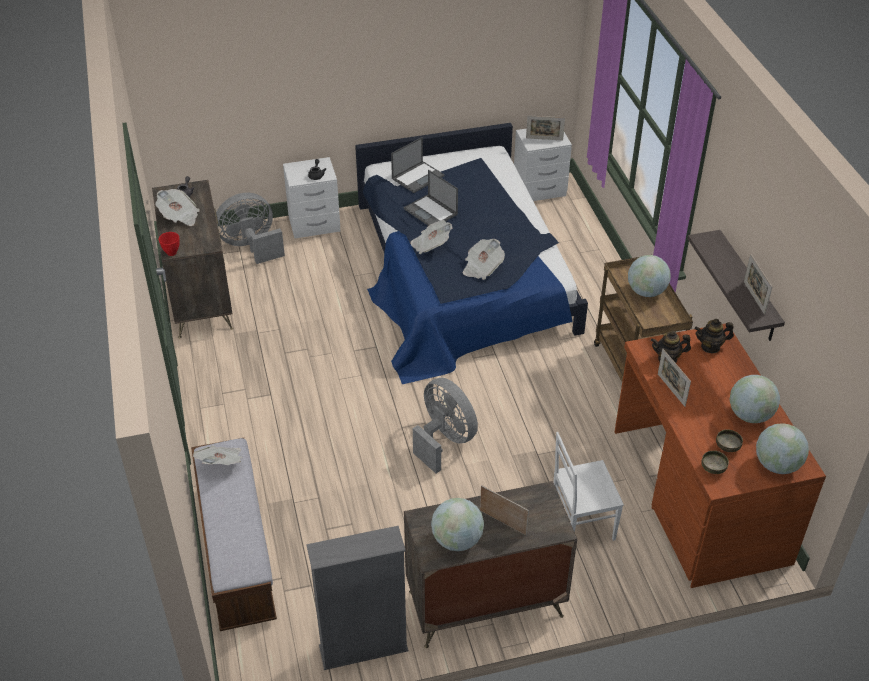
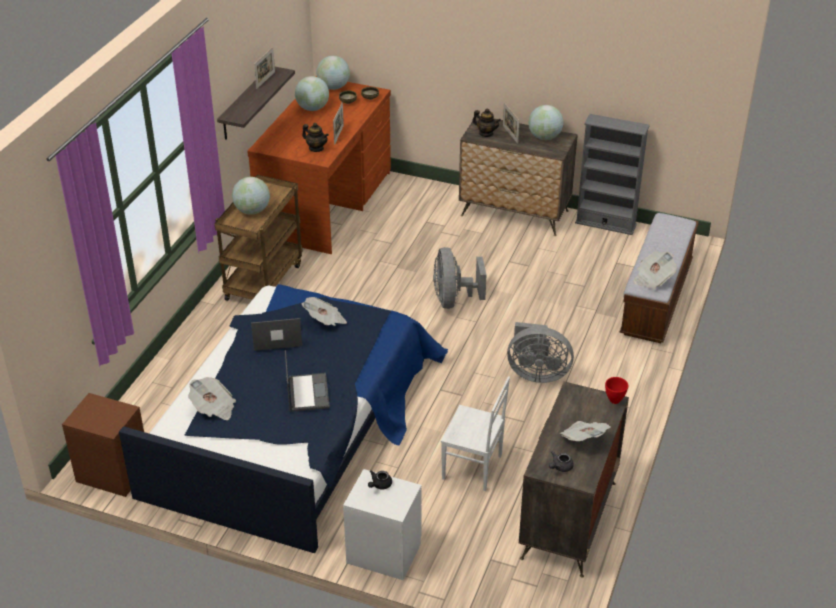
camera: 145 degrees left, 5 degrees down
(251, 246) = (474, 558): grey fan -> grey fan (536, 373)
(418, 177) = (274, 440): laptop -> laptop (276, 337)
(430, 245) = (344, 362): newspaper -> newspaper (213, 408)
(539, 189) = (113, 473): white nightstand -> brown nightstand
(544, 139) = (104, 411): picture frame -> none
(581, 523) = (414, 222): white chair -> white chair (473, 468)
(710, 347) = (280, 143): teapot -> teapot (486, 133)

